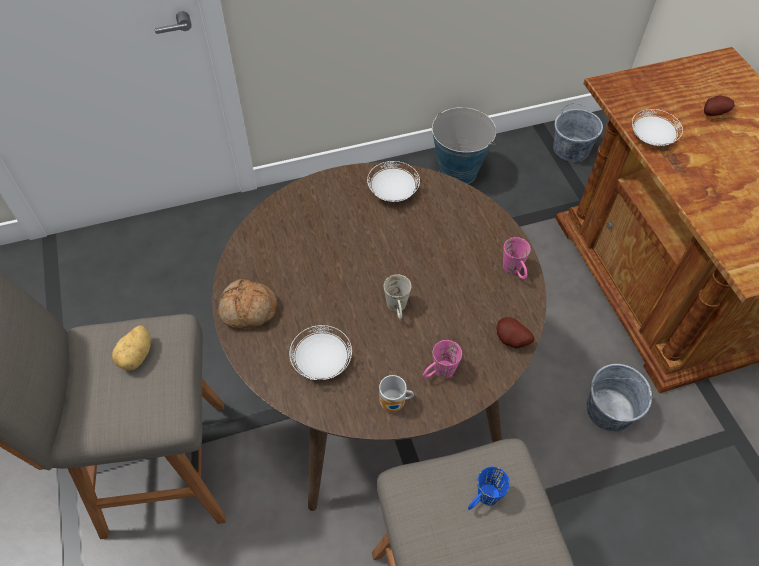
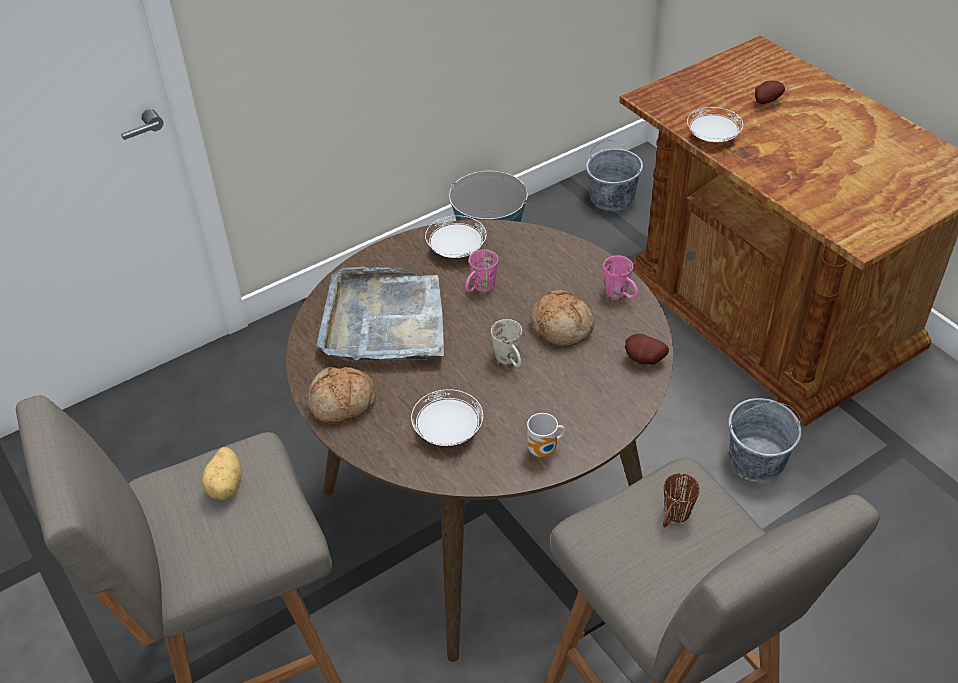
camera: 15 degrees left, 10 degrees down
(310, 243) = (384, 321): none -> grey tray
(439, 373) = (580, 409): pink mug -> pink mug (480, 289)
(453, 288) = (562, 326): none -> bread
(483, 499) = (673, 518): blue mug -> brown mug

